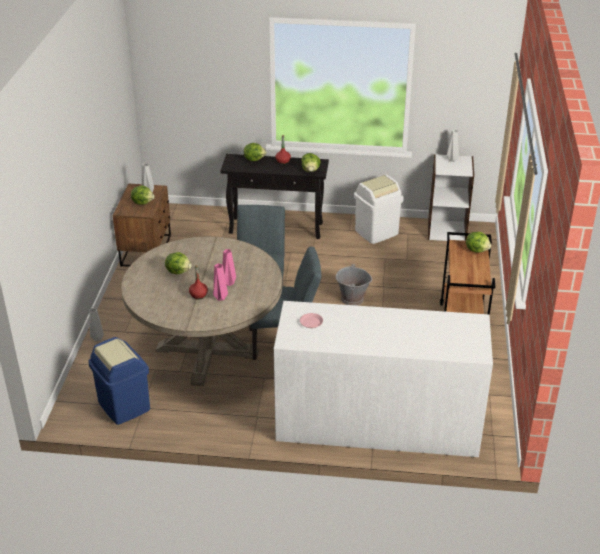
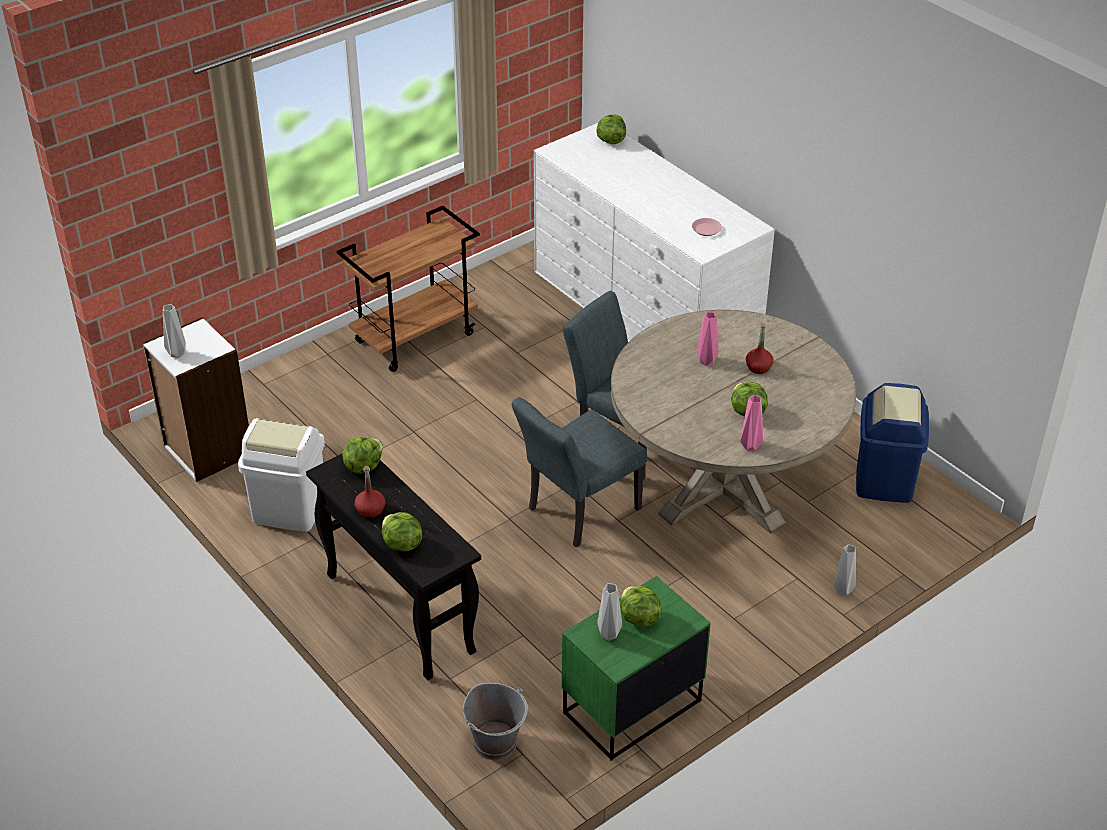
camera: 135 degrees left, 5 degrees up
(147, 250) = (630, 707): brown nightstand -> green nightstand
(220, 298) = (738, 349): pink vase -> pink vase (750, 445)
(352, 299) = (473, 440): grey bucket -> grey bucket (496, 742)
(477, 250) = (371, 259): lettuce -> lettuce (610, 140)

